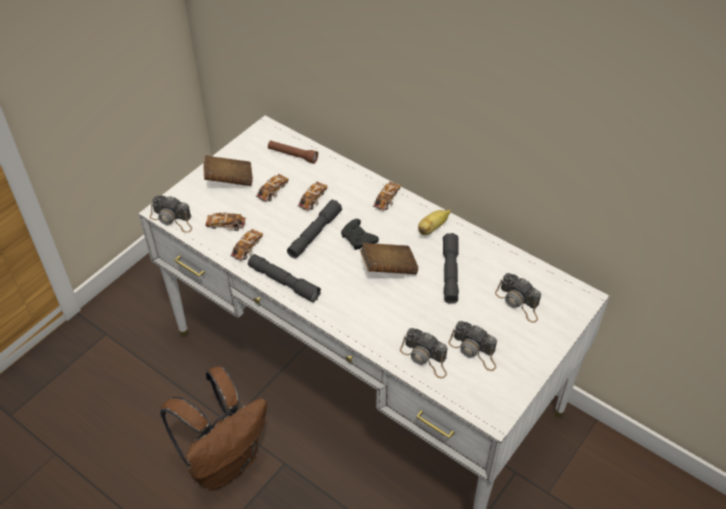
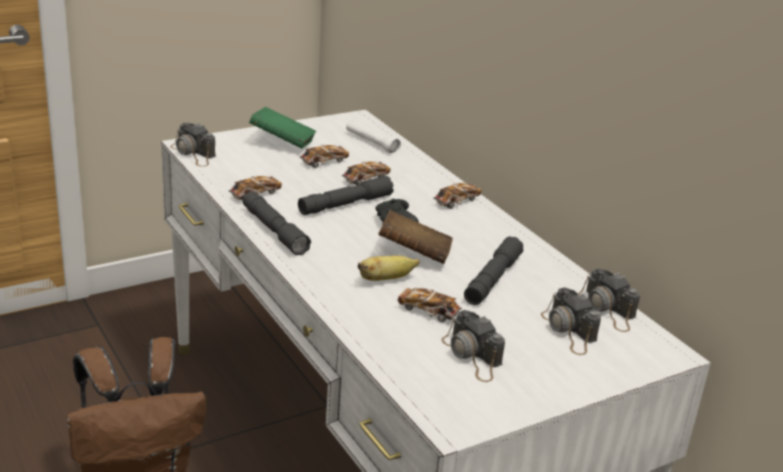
camera: 20 degrees right, 20 degrees down
(226, 226) = (248, 173): toy car -> toy car (428, 312)
(229, 180) = (282, 143): brown book -> green book
(292, 155) = (371, 143): brown flashlight -> white flashlight
(425, 358) = (399, 342): camera -> camera (607, 310)
(432, 228) = (498, 238): banana -> banana (386, 279)

